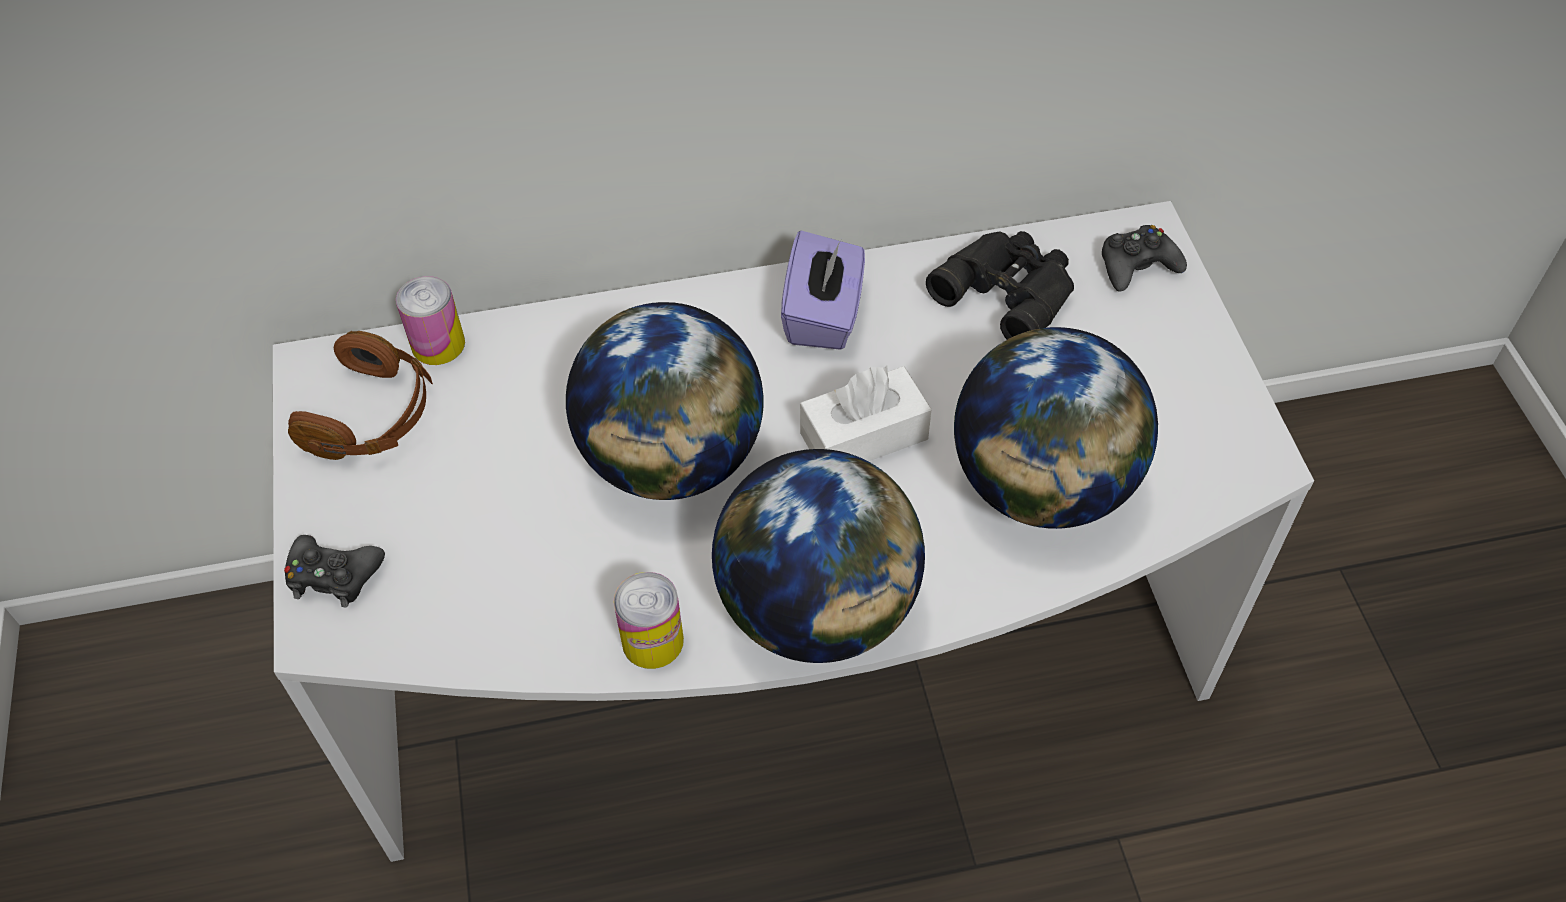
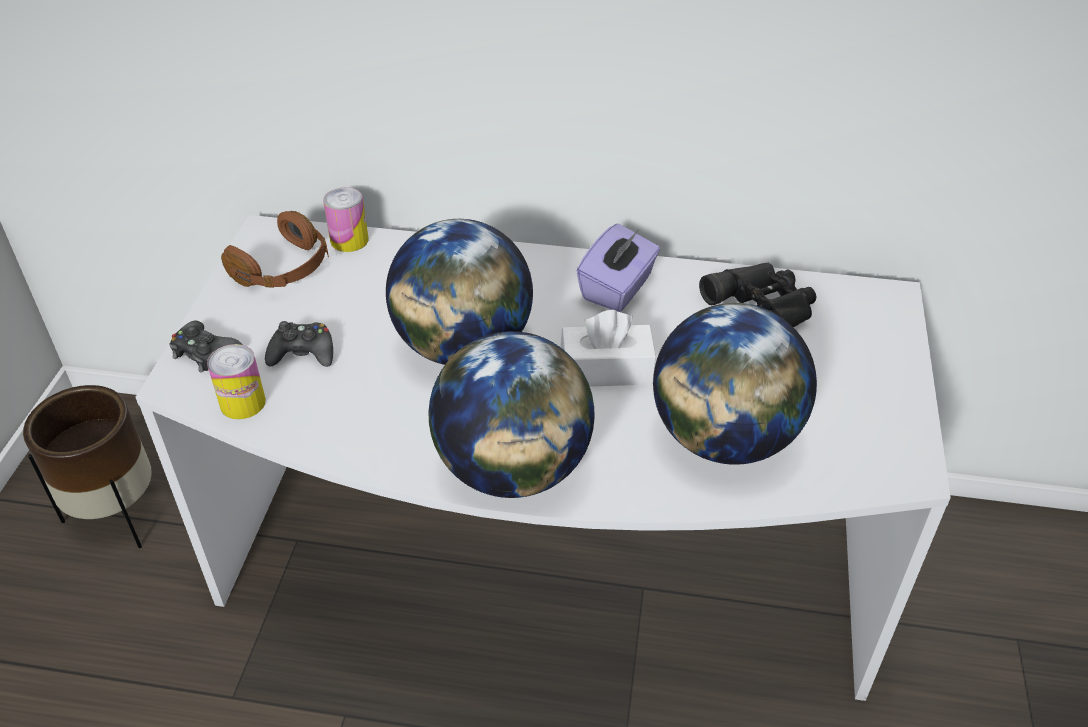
camera: 20 degrees right, 10 degrees down
(190, 785) = (118, 514): none -> brown planter
(652, 641) = (386, 453): can -> can (243, 403)
(1137, 266) = (872, 316): black game controller -> black game controller (303, 353)

